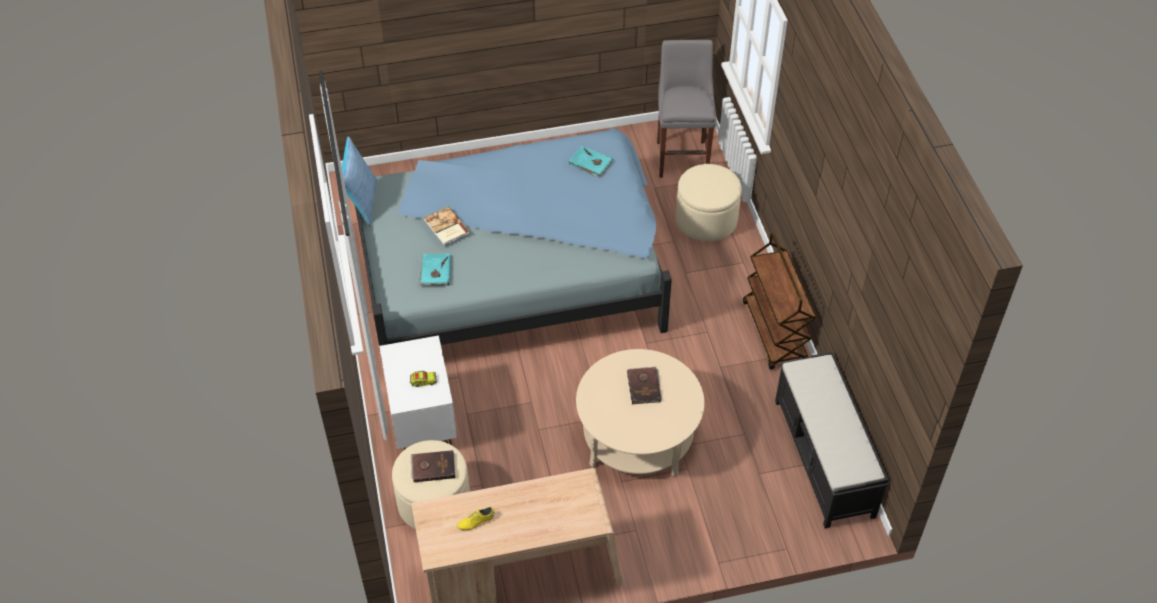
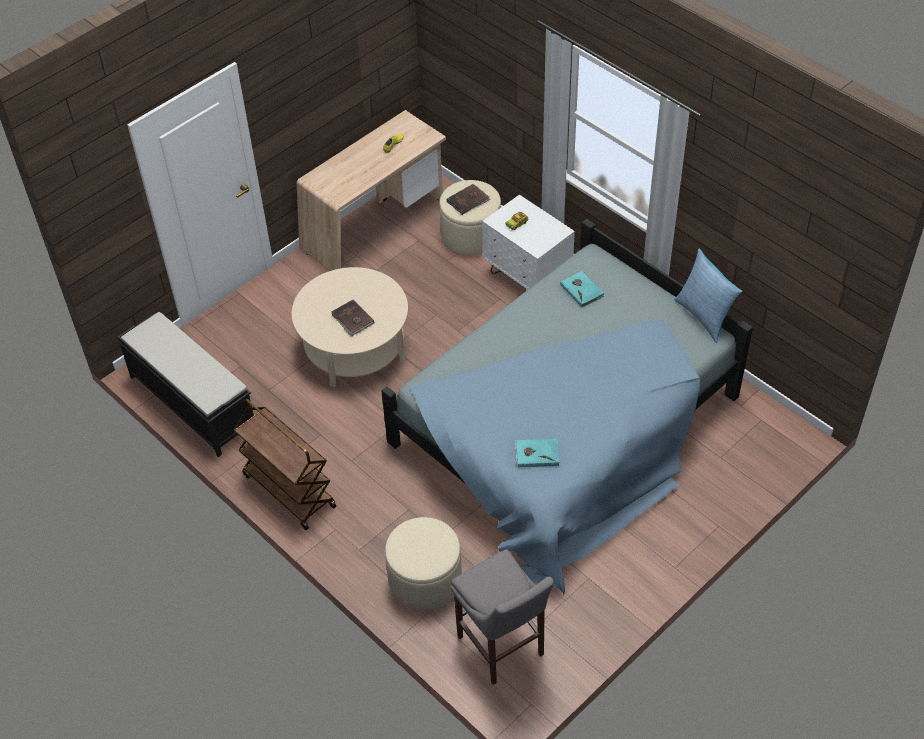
camera: 150 degrees right, 0 degrees up
(446, 227) = (608, 324): book -> none

